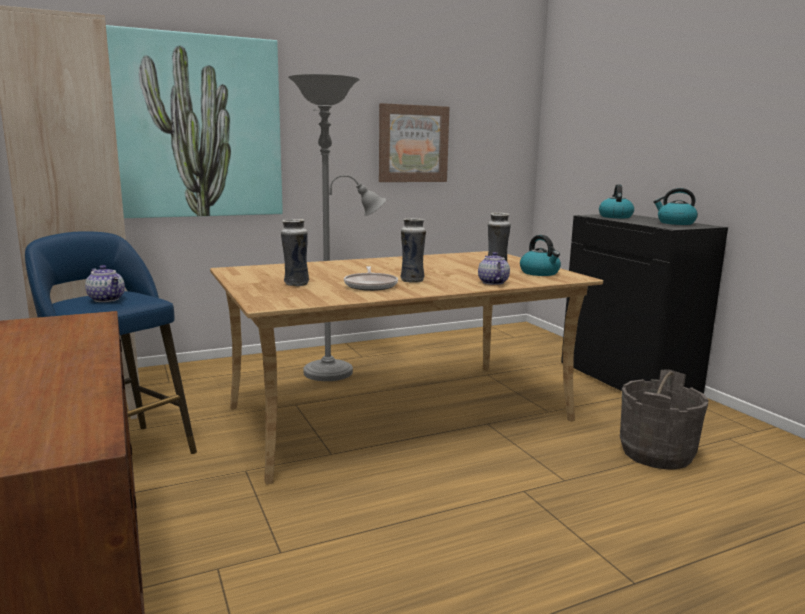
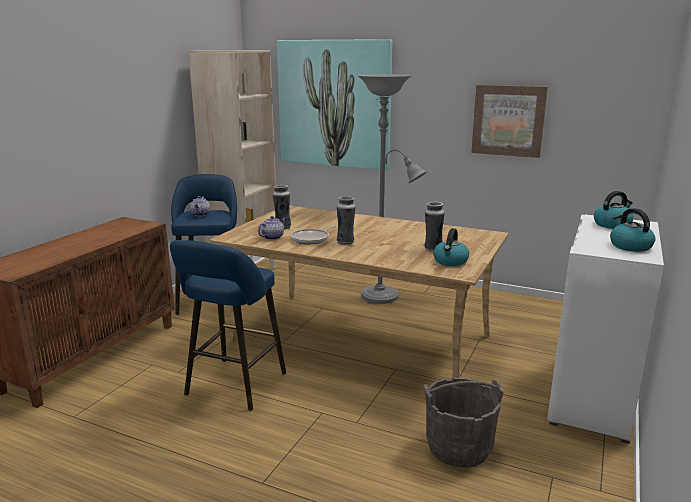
camera: 50 degrees right, 5 degrees up
(389, 523) = (233, 386): none -> blue stool
(492, 282) = (384, 258): teapot -> teapot (272, 237)
(629, 380) = (593, 397): black cabinet -> white cabinet

